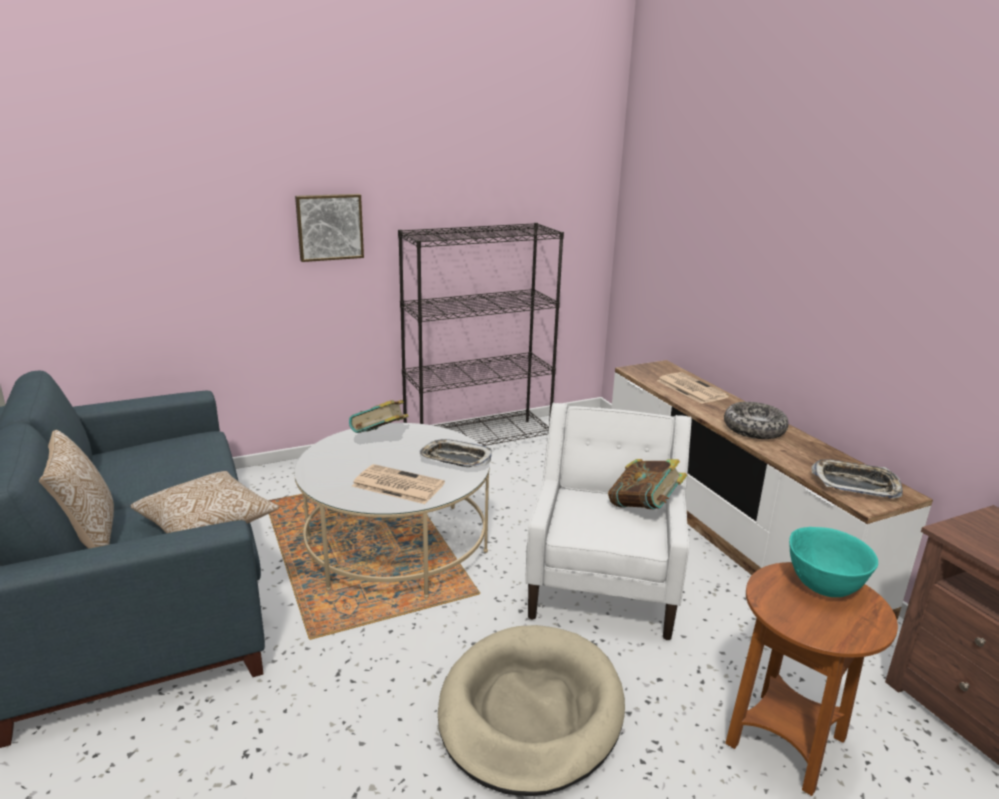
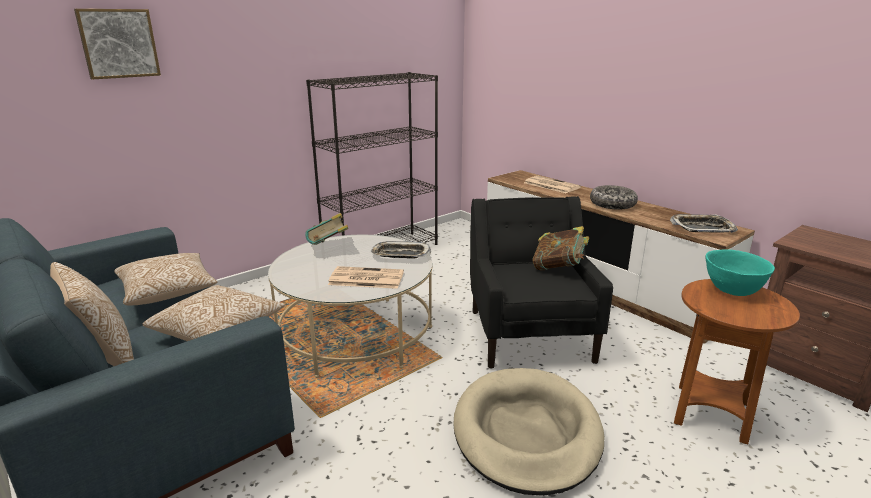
camera: 15 degrees left, 0 degrees up
(184, 468) = (168, 292): none -> pillow
(329, 227) = (250, 78): picture -> picture (118, 43)
(604, 583) = (529, 333): white armchair -> black armchair

